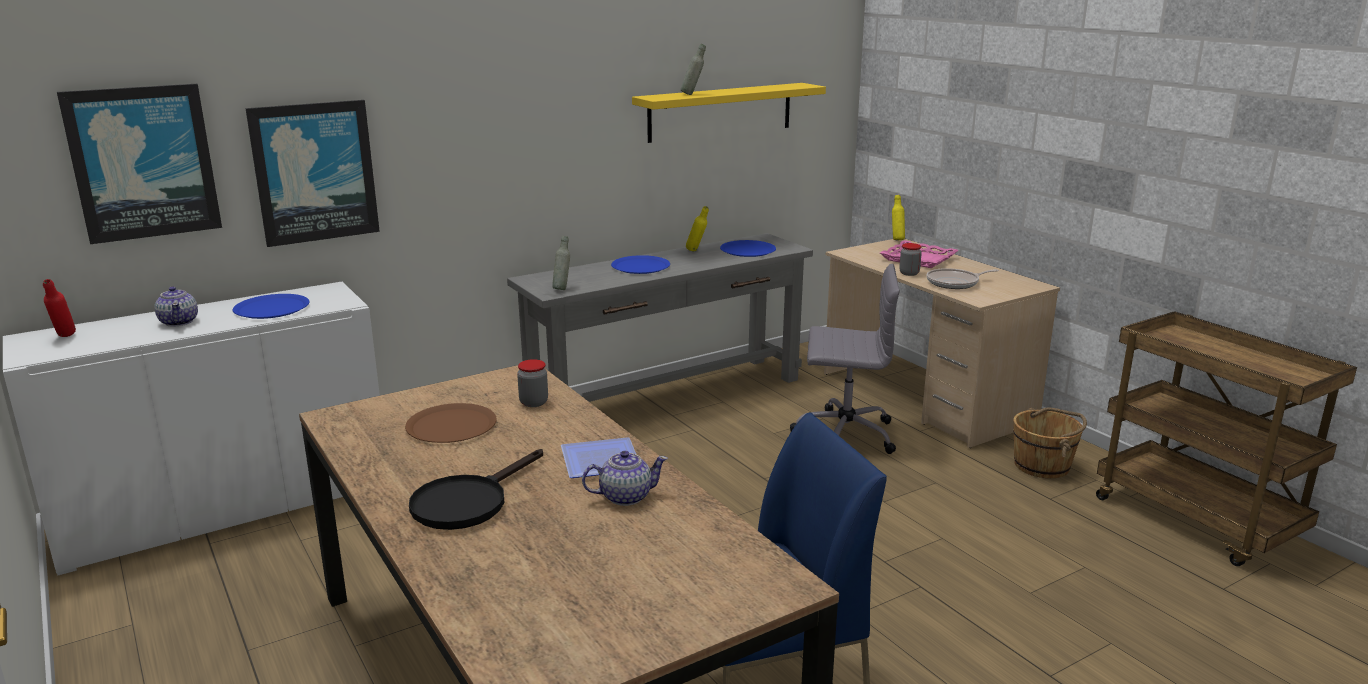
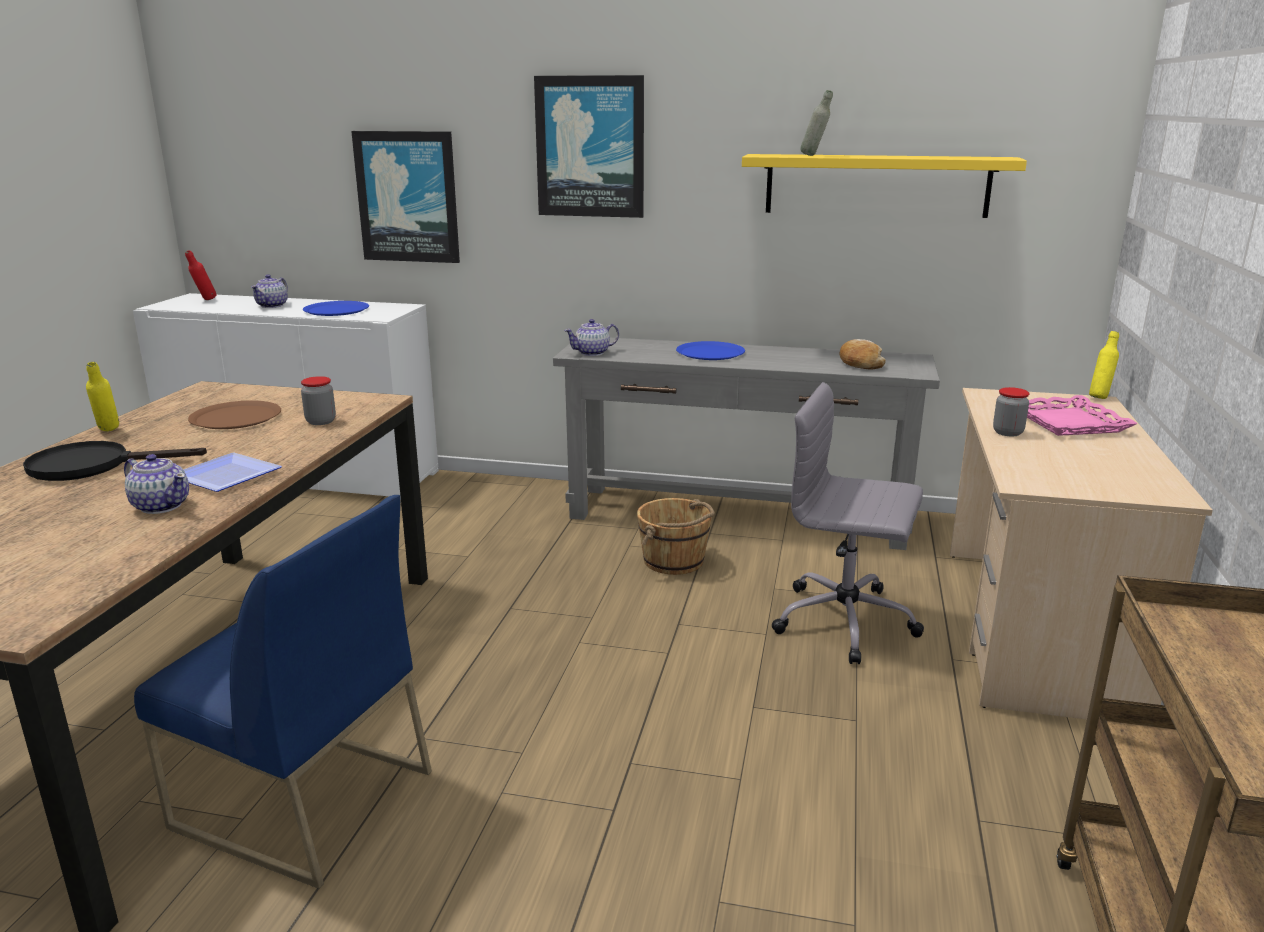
camera: 45 degrees right, 0 degrees up
(143, 162) = (280, 170): picture -> picture (590, 147)
(562, 289) = (592, 353): grey bottle -> teapot
(697, 251) = (803, 353): yellow bottle -> yellow bottle (108, 432)
(747, 250) = (859, 363): blue plate -> bread
(843, 434) = (847, 622): grey office chair -> grey office chair turned 150 degrees clockwise
(955, 283) = (1044, 458): frying pan -> none
(1043, 465) = (1052, 778): brown bucket -> brown bucket (674, 561)

